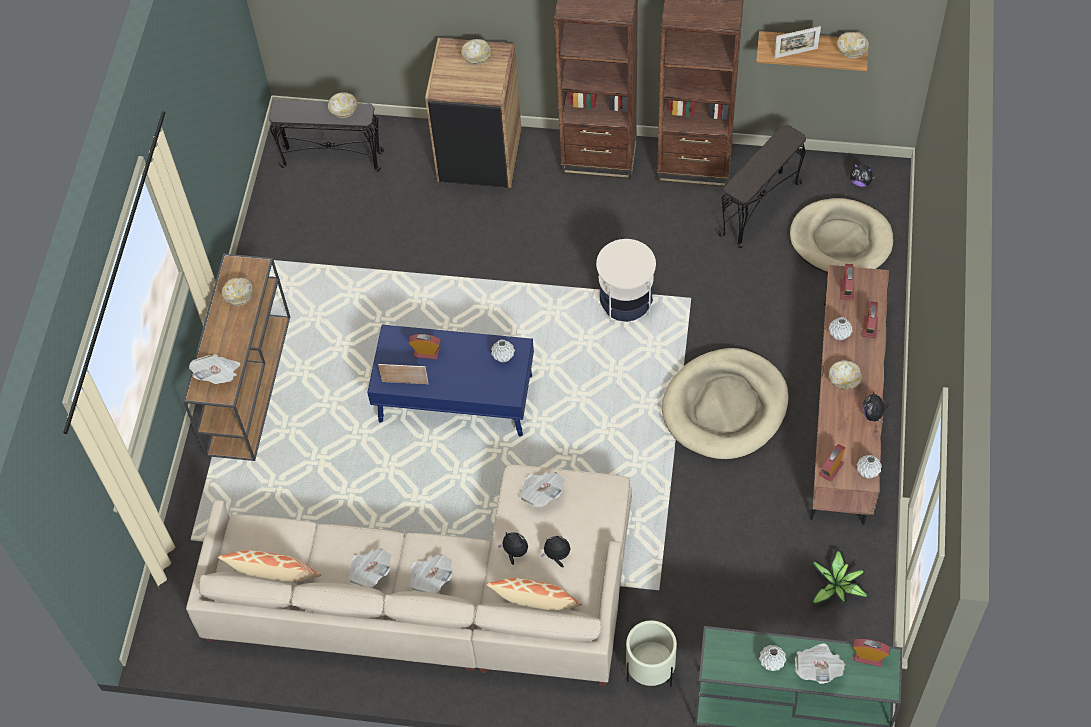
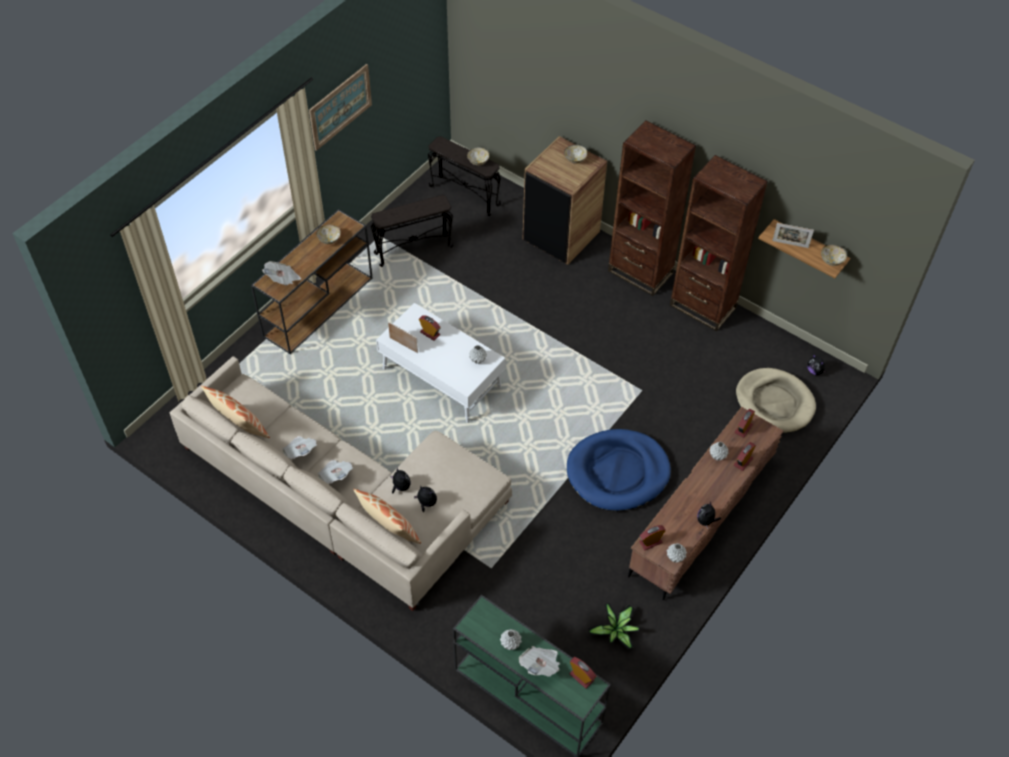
camera: 25 degrees right, 5 degrees down
(183, 127) = (340, 106): none -> picture
(454, 398) = (441, 378): blue coffee table -> white coffee table
(541, 493) = (444, 459): newspaper -> none
(625, 304) = (594, 373): beige side table -> none
(650, 672) = (448, 618): beige planter -> none
(725, 407) = (618, 472): beige dog bed -> blue dog bed
(760, 210) = (729, 356): black side table -> black side table (414, 251)
(843, 381) = (699, 488): bowl -> none

